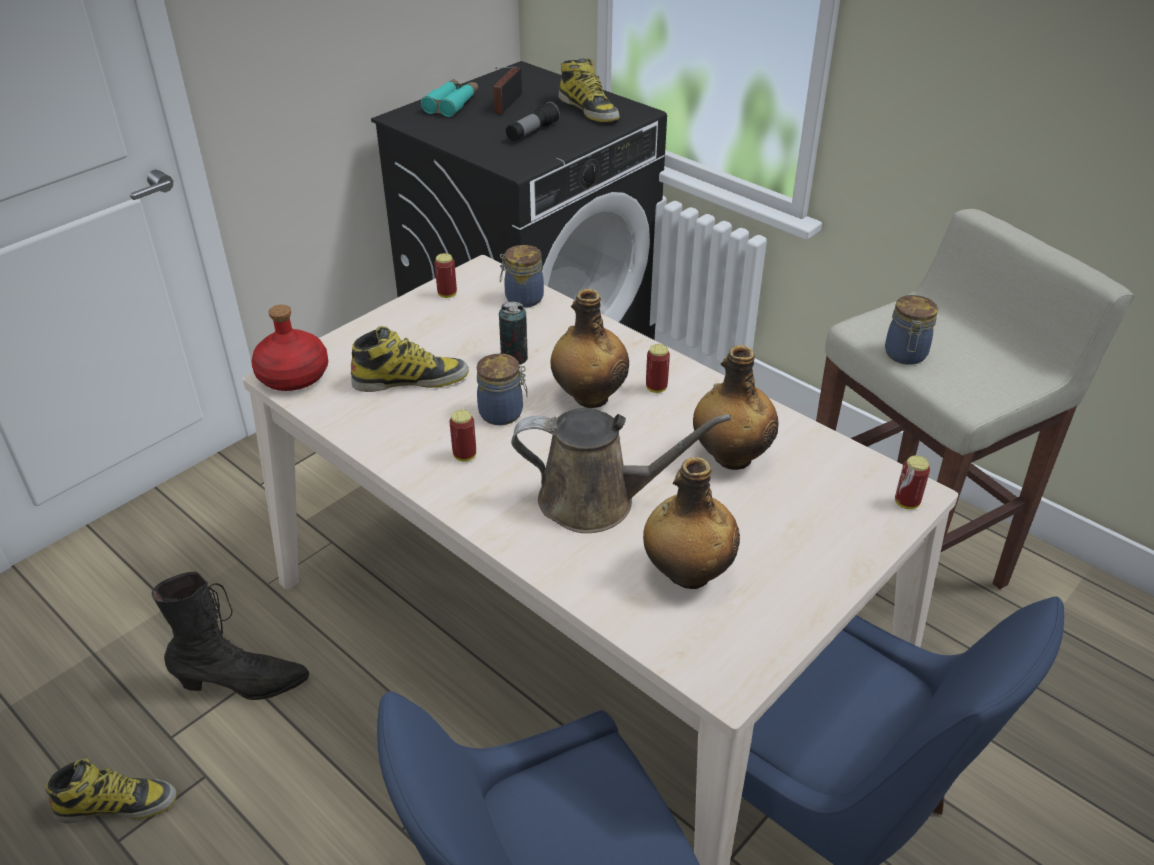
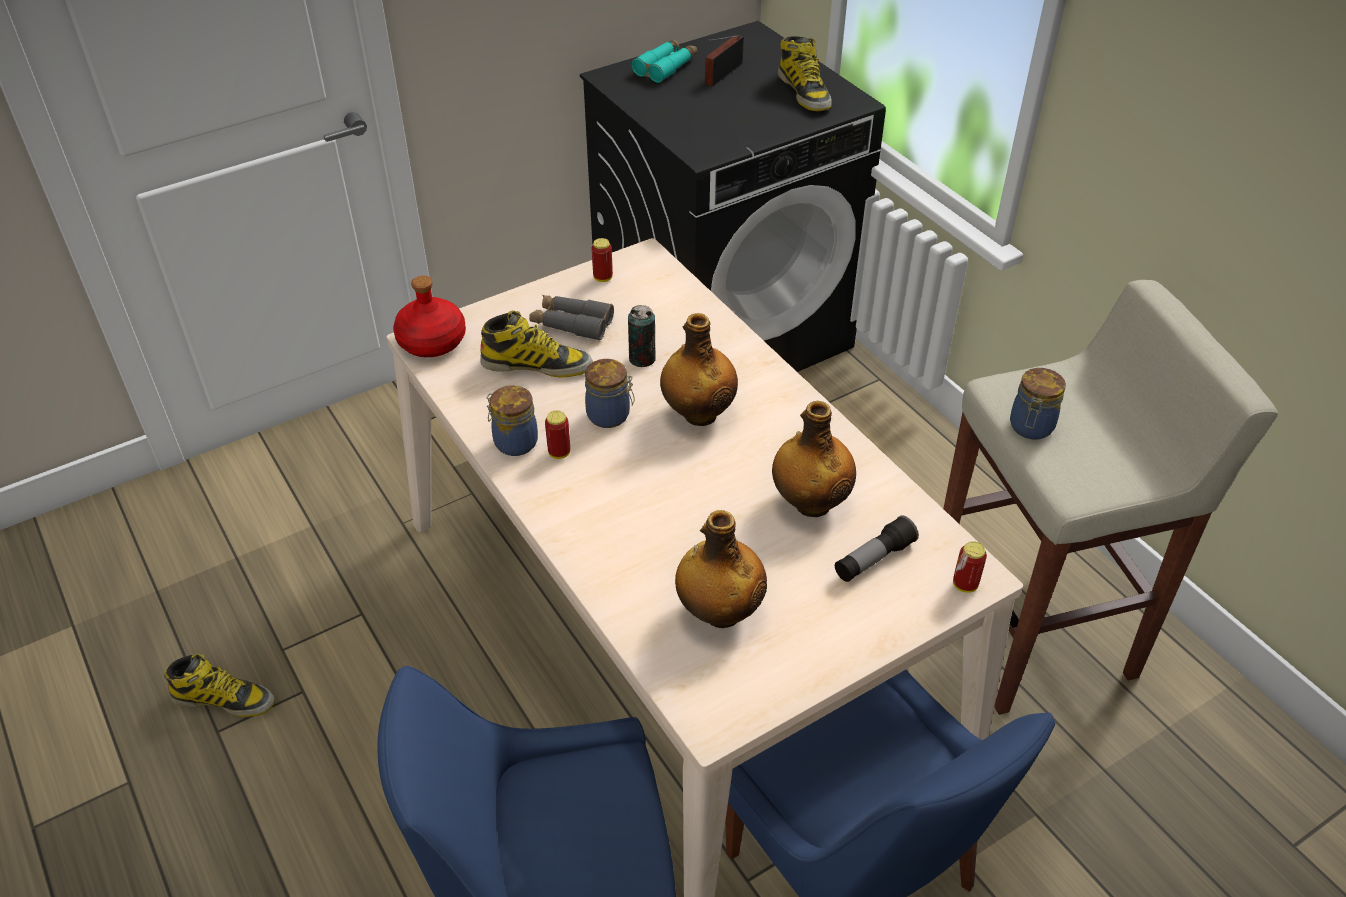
camera: 15 degrees right, 5 degrees up
(243, 684) = (356, 615): black boot -> none
(431, 338) = (571, 323): none -> grey binoculars
(522, 298) = (674, 294): jar -> jar (514, 442)
(532, 132) = (734, 112): flashlight -> flashlight (873, 559)
(597, 501) = (664, 522): brown watering can -> none
(656, 388) = (767, 415): can -> none

